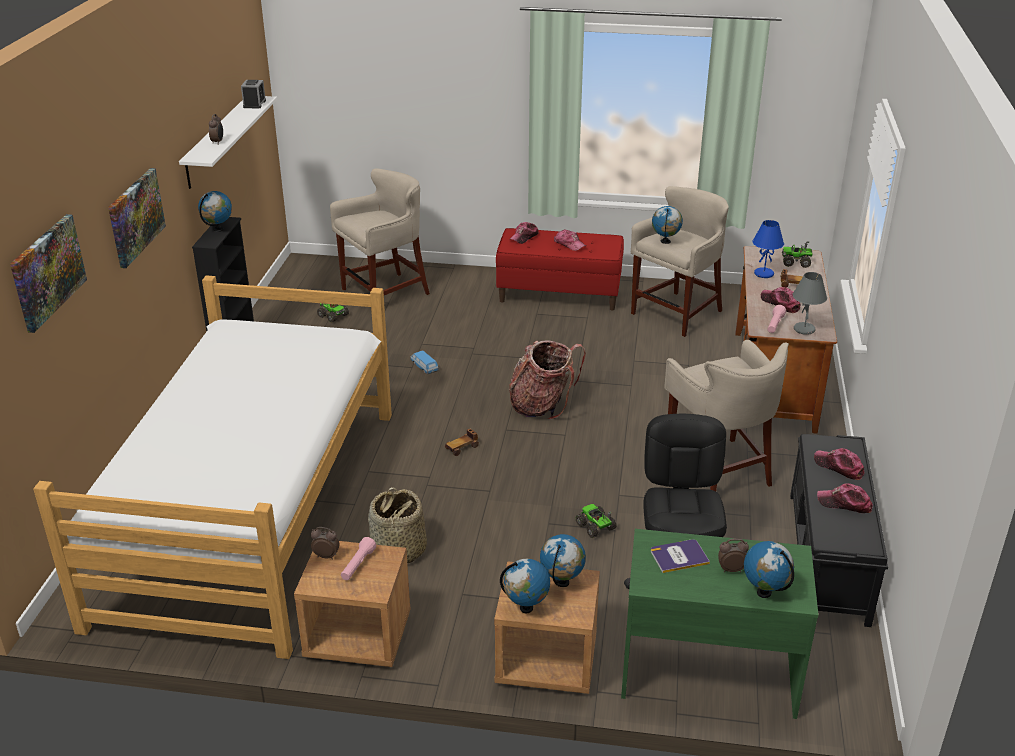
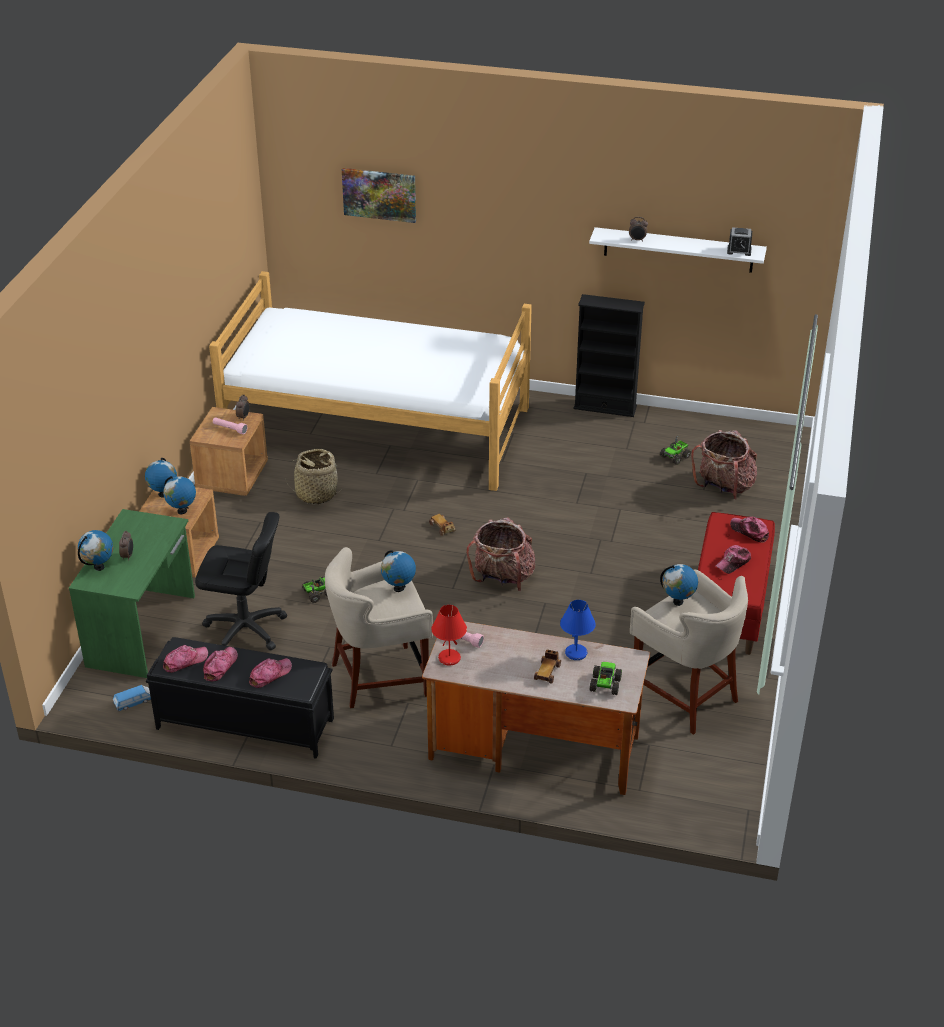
camera: 95 degrees right, 5 degrees up
(135, 217) = (506, 226): picture -> none
(218, 229) = (614, 303): globe -> globe (398, 588)
(385, 293) = (724, 487): beige stool -> backpack
(424, 367) = (576, 510): toy car -> toy car (133, 702)
(679, 556) = (150, 534): book -> none
(780, 303) = (506, 652): cap -> cap (185, 661)
(804, 329) = (449, 658): grey table lamp -> red table lamp

